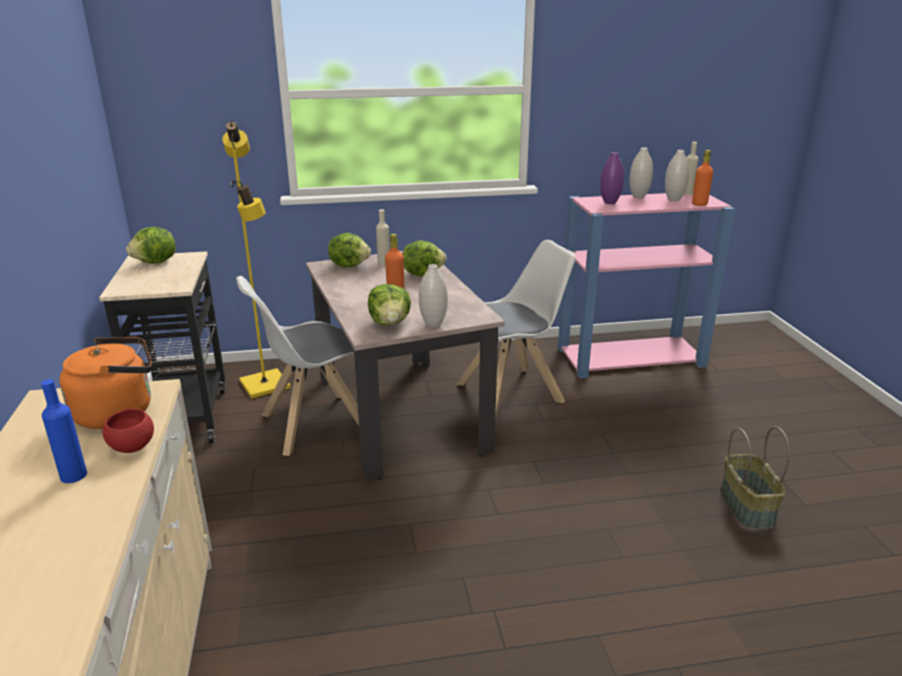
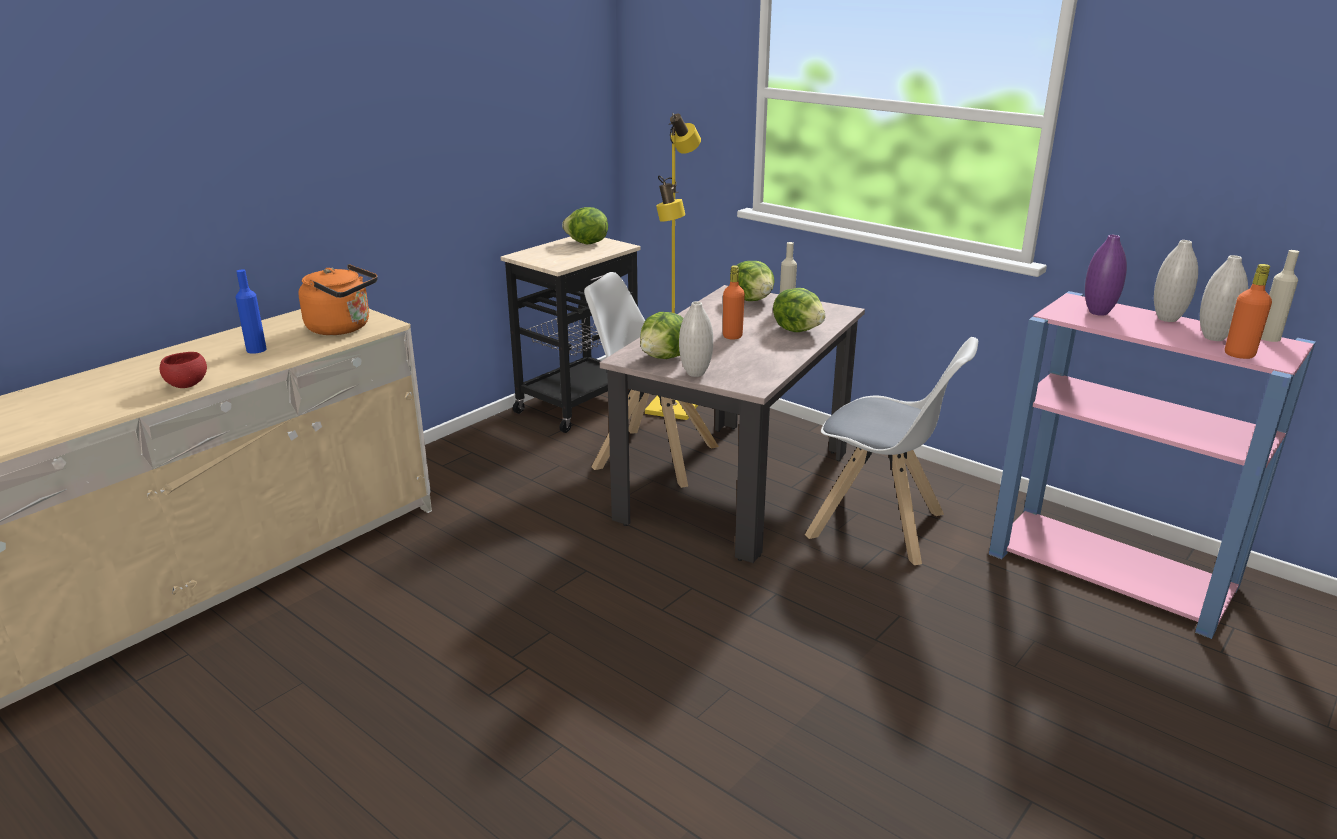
camera: 50 degrees right, 0 degrees up
(132, 447) = (305, 349): red bowl -> red bowl (187, 385)
(748, 507) = (921, 786): basket -> none

